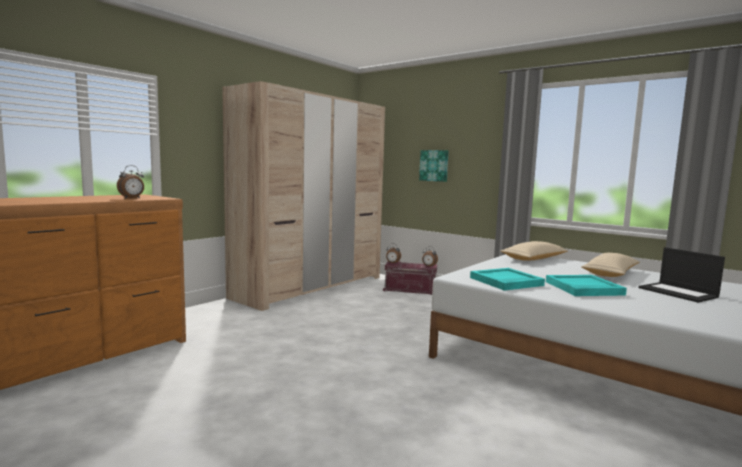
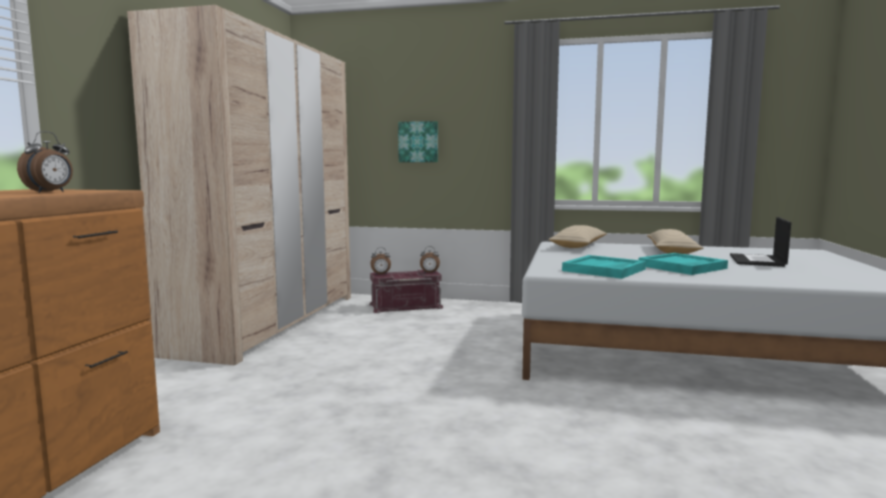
camera: 25 degrees left, 0 degrees up
(679, 292) = (758, 261): laptop -> laptop turned 75 degrees clockwise

